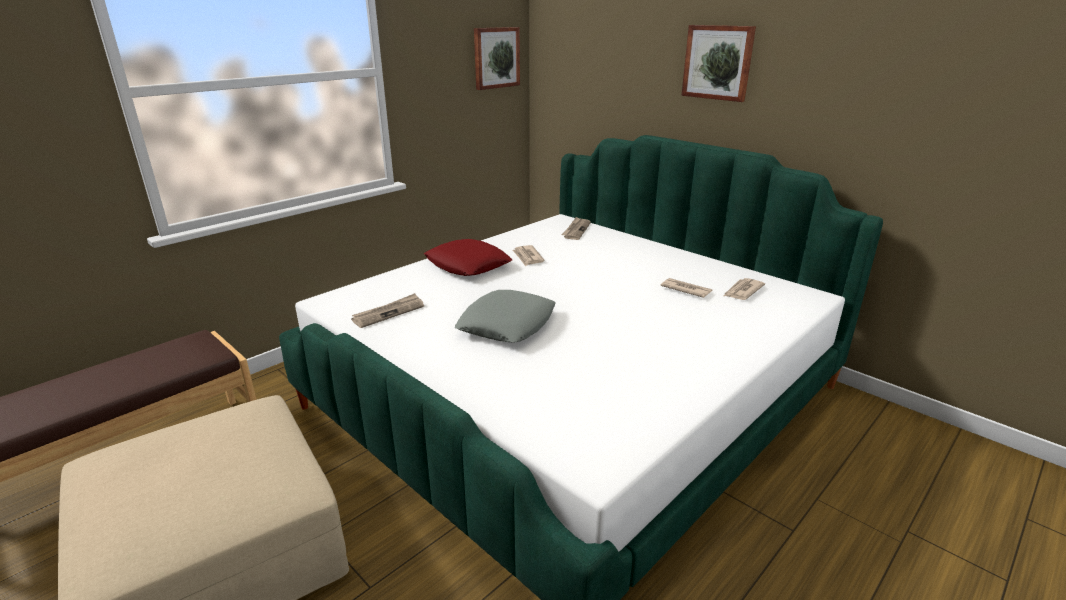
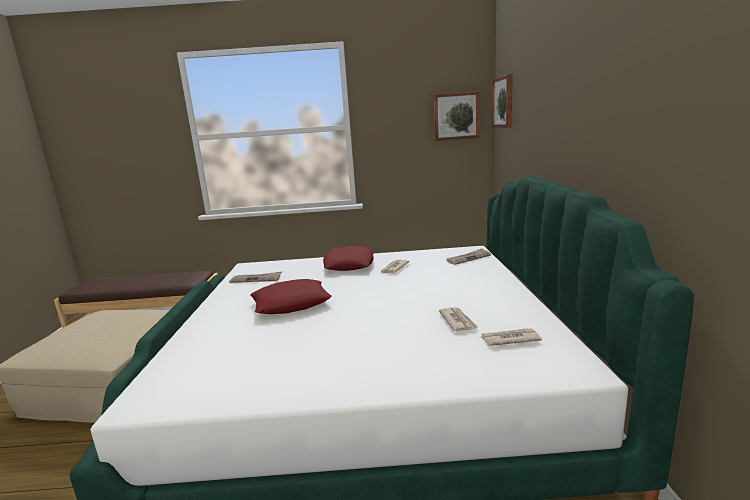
camera: 45 degrees right, 10 degrees down
(507, 324) = (291, 303): grey pillow -> red pillow
(718, 62) = (577, 99): picture -> picture (504, 102)

